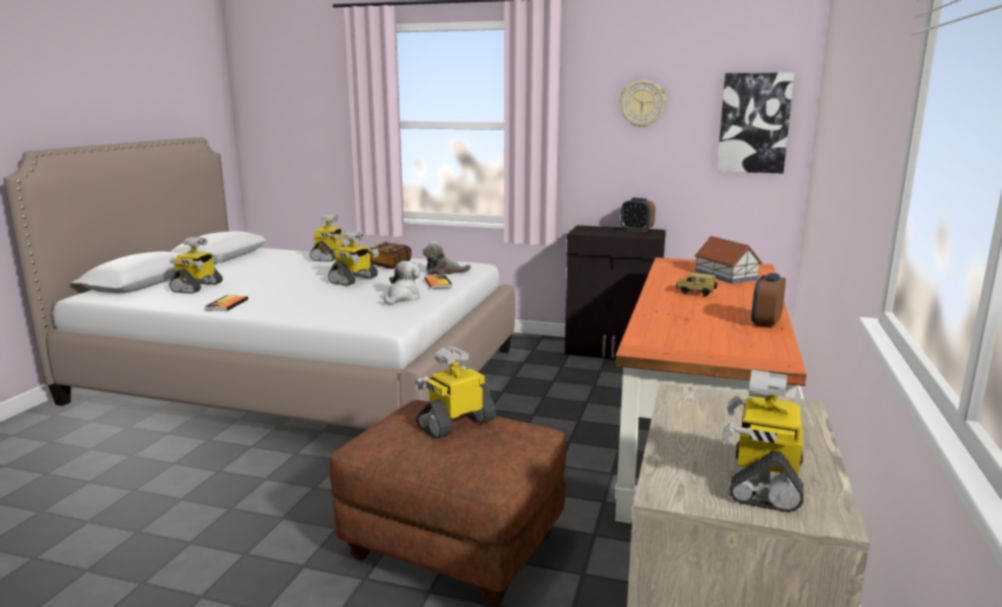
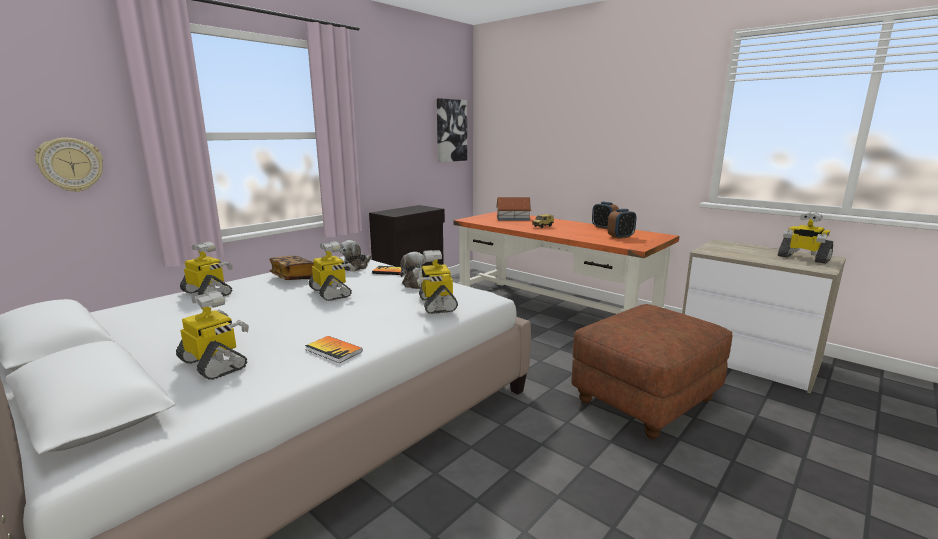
camera: 65 degrees left, 0 degrees up
(456, 423) = (644, 319): toy robot -> toy robot (436, 304)
(636, 230) = (411, 208): alarm clock -> alarm clock (620, 237)
(642, 104) = (397, 117): wall clock -> wall clock (71, 165)

